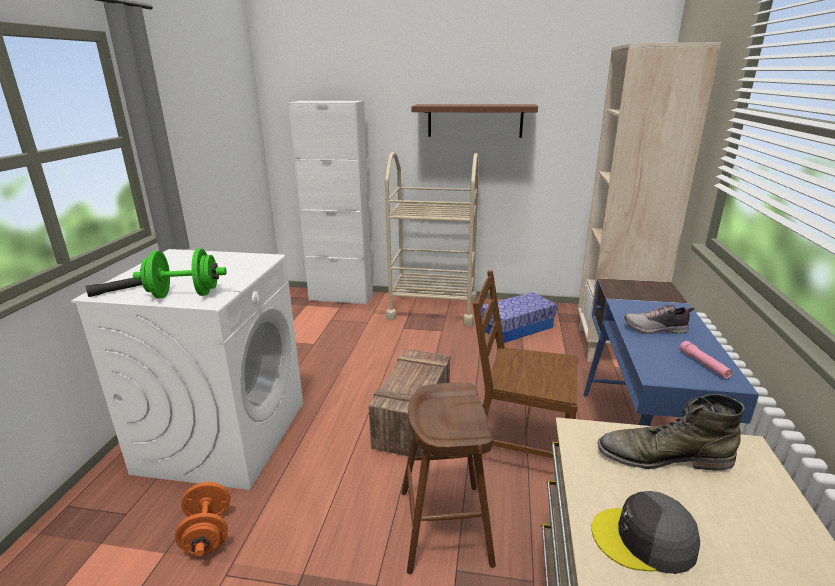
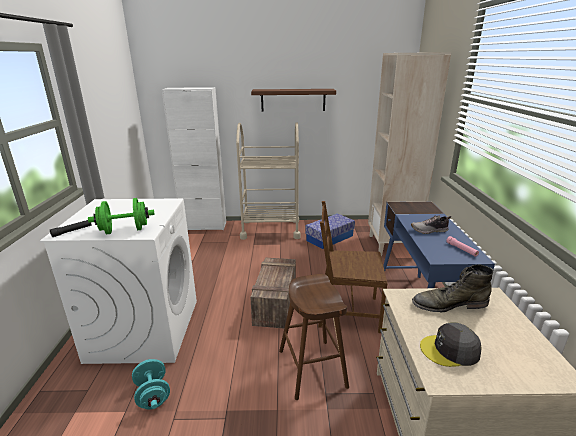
camera: 10 degrees left, 0 degrees up
(208, 533) = (153, 395): orange dumbbell -> turquoise dumbbell

